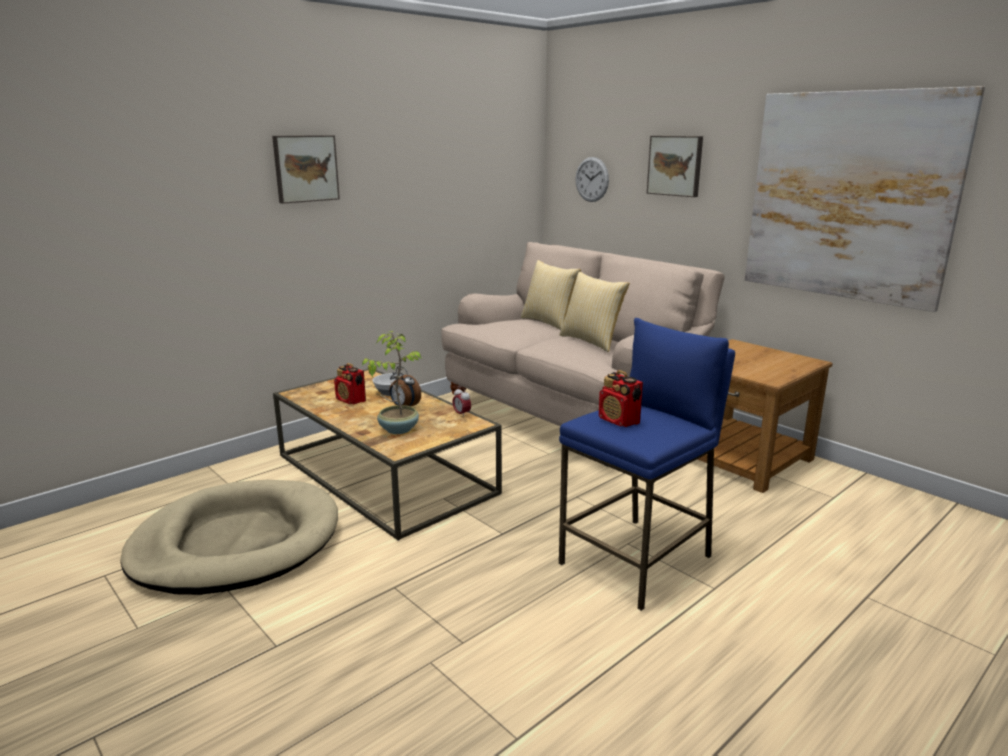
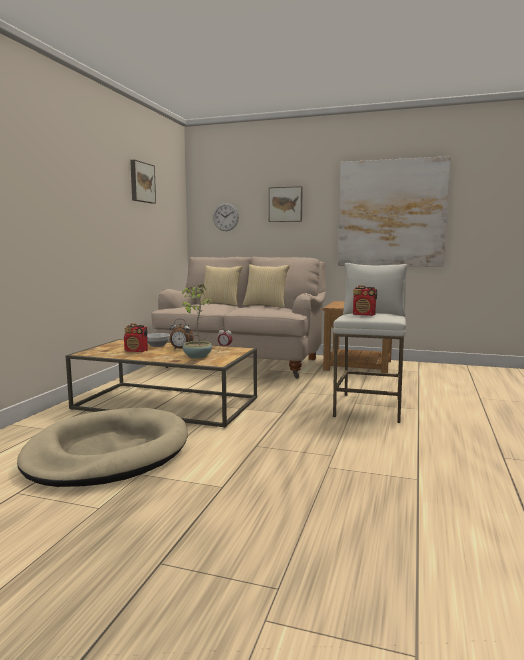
camera: 30 degrees left, 10 degrees down
(305, 168) = (73, 187): picture -> picture (141, 182)
(637, 560) = (369, 407): blue stool -> white stool

